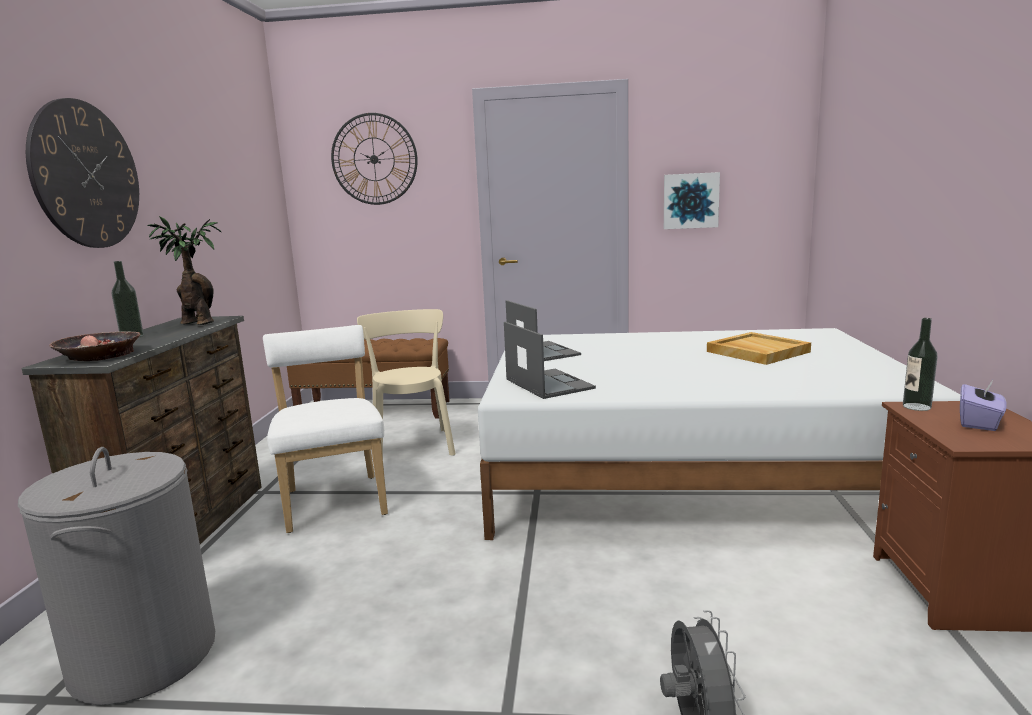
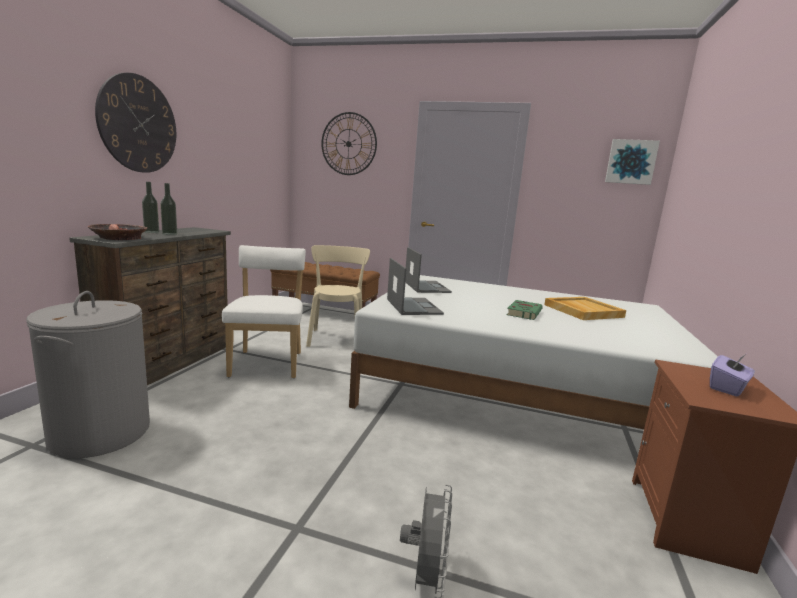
camera: 10 degrees right, 0 degrees up
(196, 323) = (197, 231): potted plant -> none
(690, 201) = (565, 197): picture -> picture (631, 162)
(691, 367) = (524, 312): none -> green book
(916, 407) = (681, 367): bottle -> bottle (169, 234)

